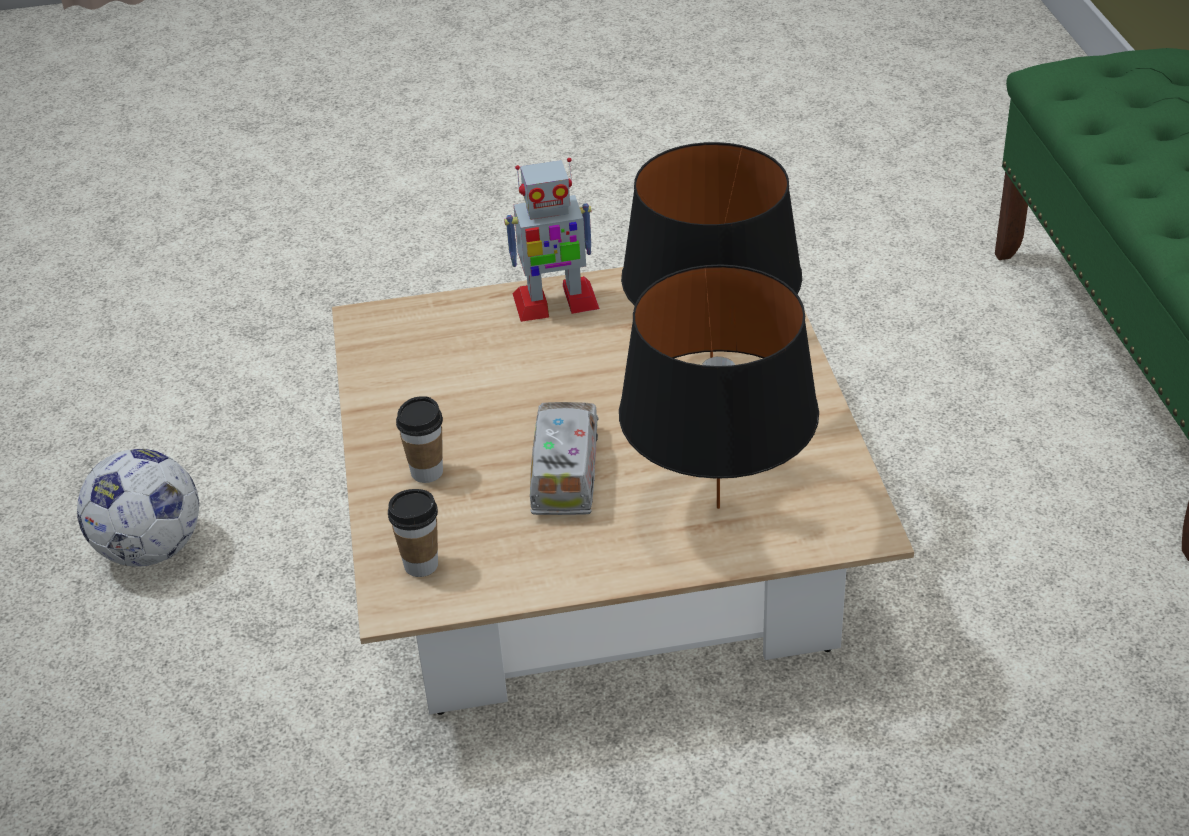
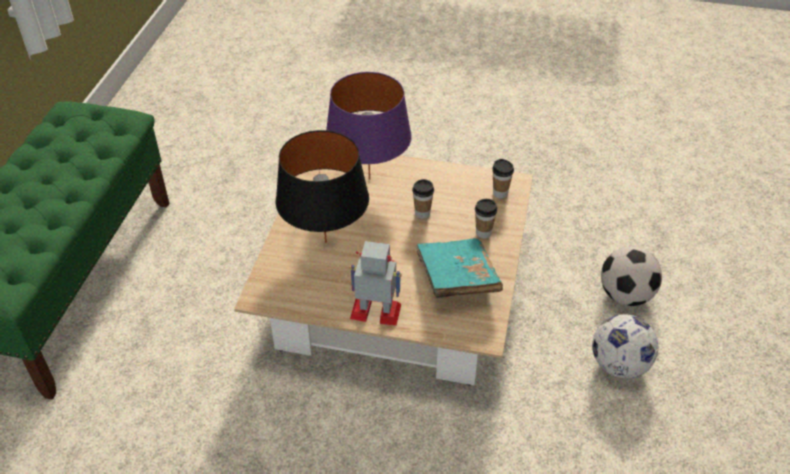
camera: 160 degrees left, 5 degrees up
(139, 682) = (625, 295): none -> football
(445, 382) = (456, 279): none -> turquoise book
(565, 472) = (422, 213): toy truck -> cup
(718, 508) = (369, 179): black table lamp -> purple table lamp

